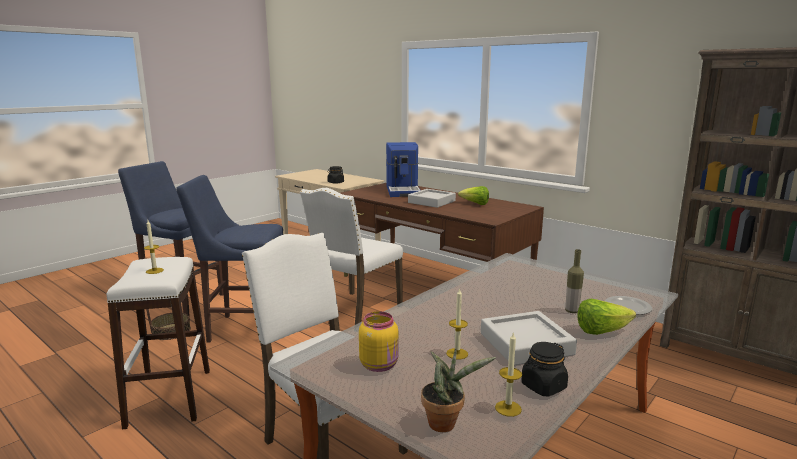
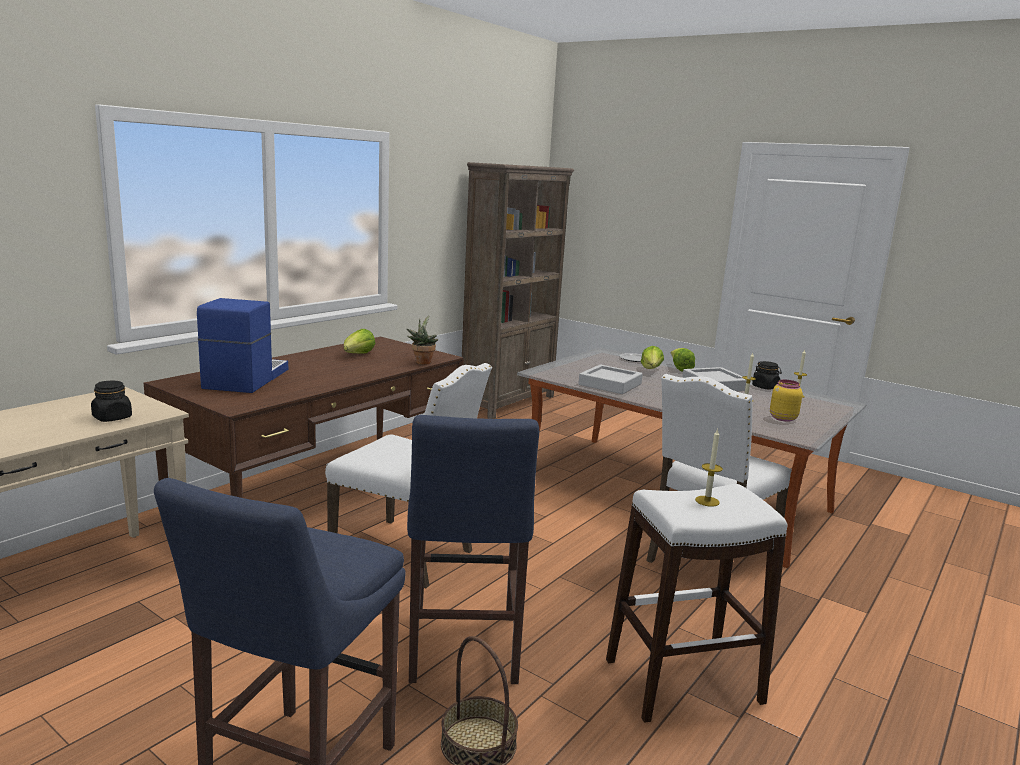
camera: 95 degrees left, 0 degrees up
(403, 191) = (245, 379): coffee machine -> coffee machine turned 75 degrees counterclockwise
(431, 202) = (335, 370): grey tray -> grey tray (610, 384)
(445, 423) = (826, 407): potted plant -> potted plant (422, 362)
(572, 311) = (651, 370): bottle -> lettuce

